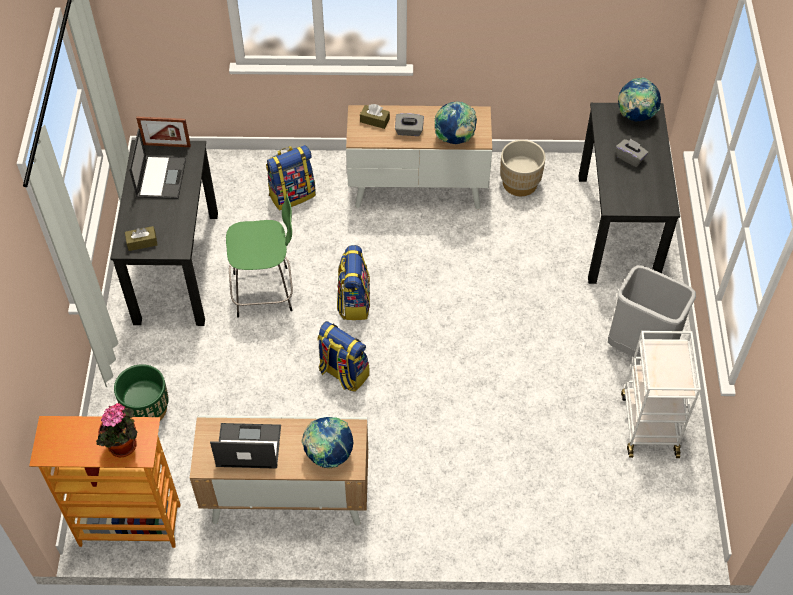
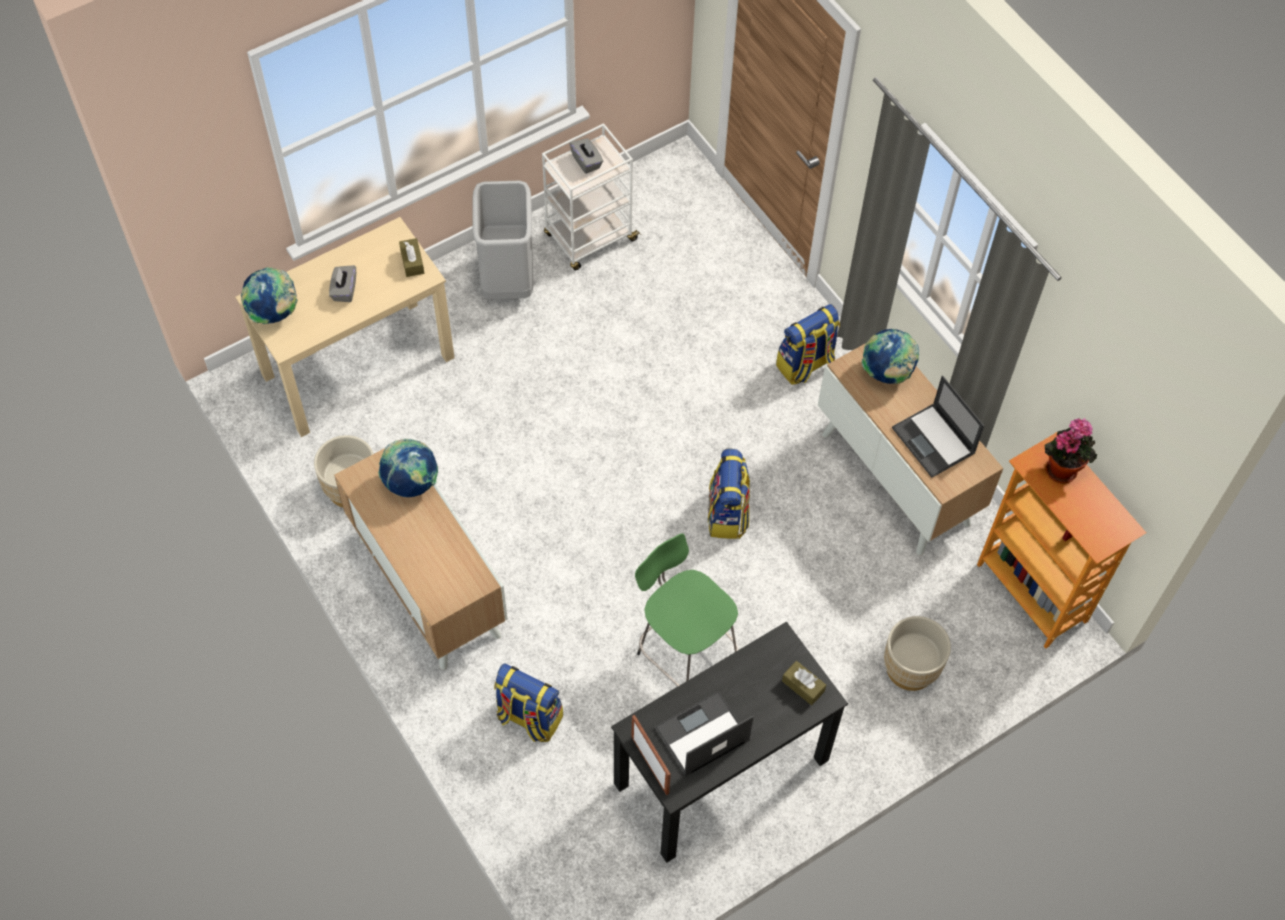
camera: 125 degrees left, 5 degrees up
(147, 409) = (910, 668): green planter -> beige planter
(353, 301) = (633, 558): backpack -> backpack (805, 365)
(374, 120) = (438, 581): brown tissue box -> brown tissue box (412, 262)
(409, 131) = (431, 535): grey tissue box -> grey tissue box (586, 162)
(617, 229) = (359, 366): black desk -> beige desk

